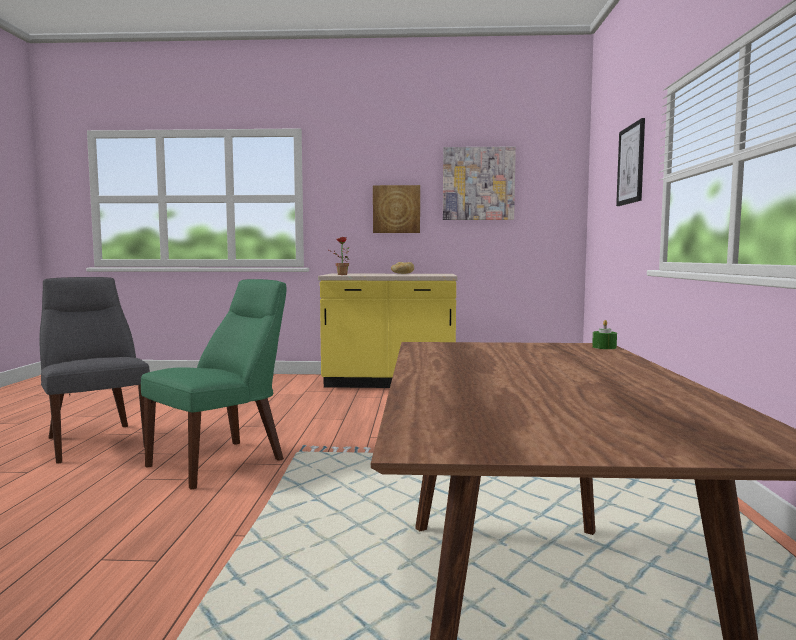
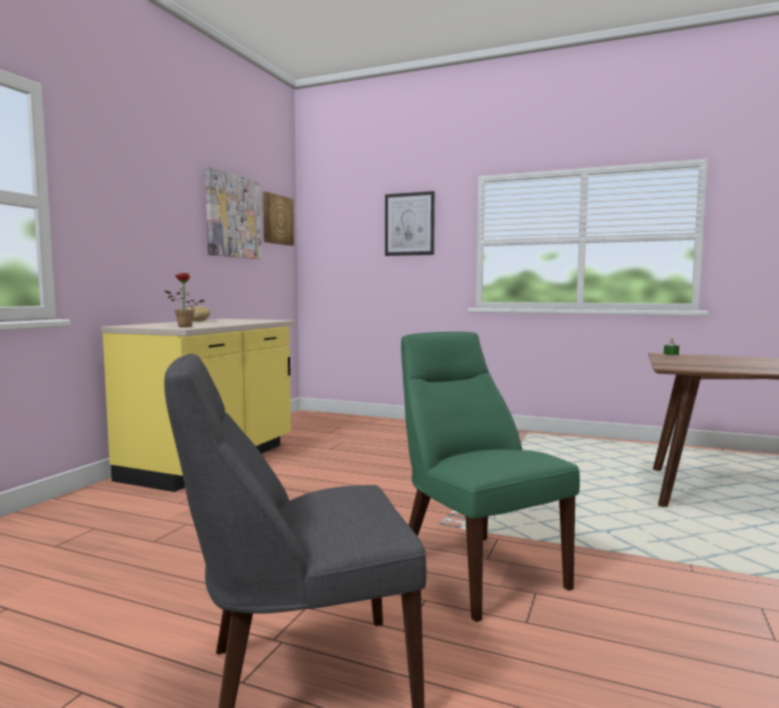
camera: 70 degrees left, 0 degrees up
(396, 209) = (165, 236): picture -> picture (277, 219)

